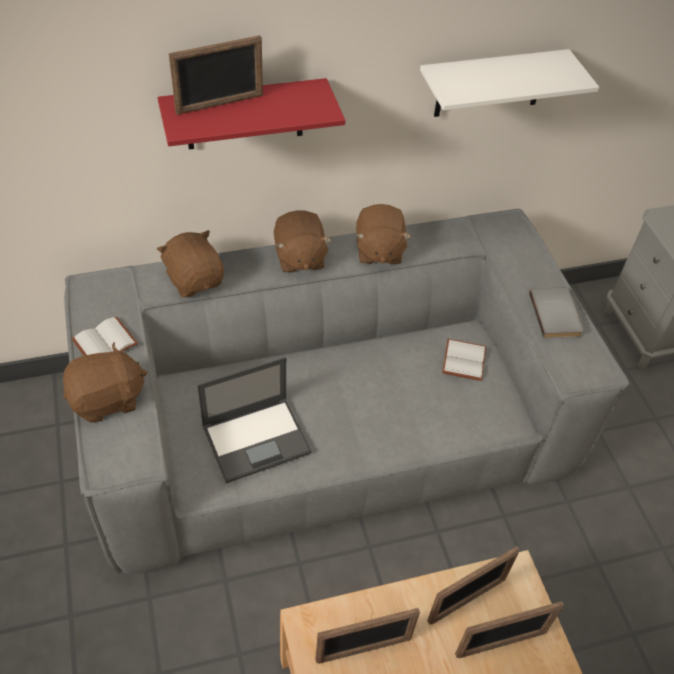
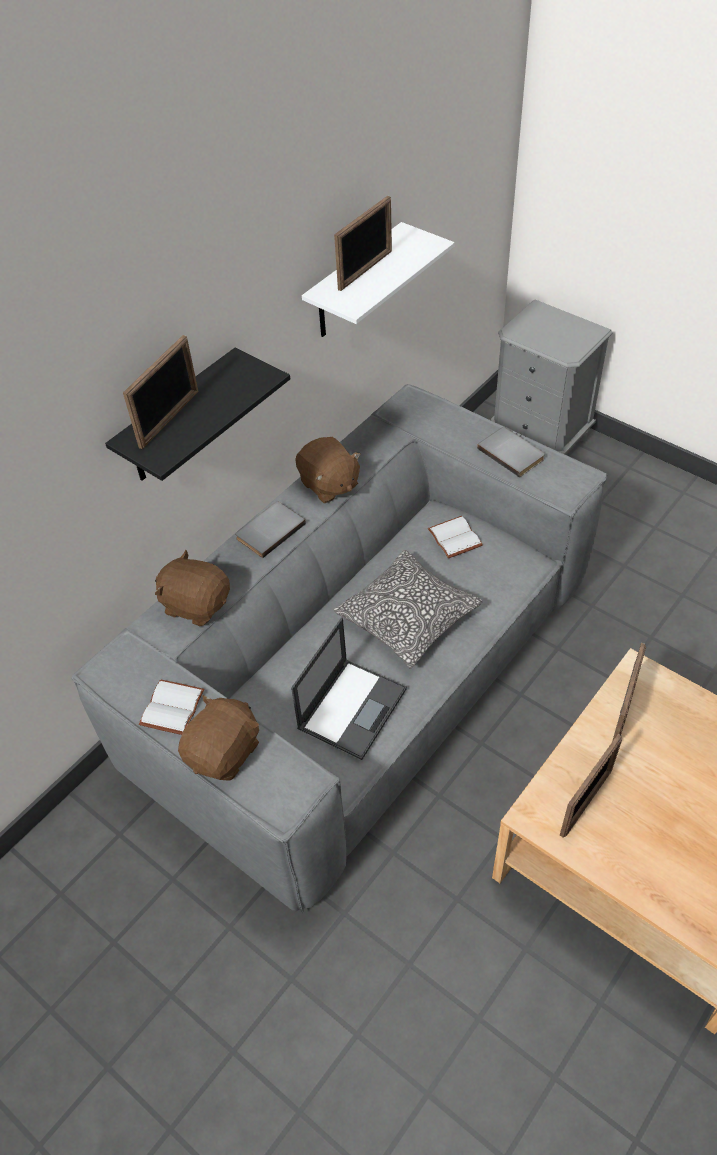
camera: 30 degrees left, 0 degrees up
(245, 114) = (179, 419): red shelf -> black shelf
(299, 257) = (269, 530): brown plush toy -> grey book
(366, 398) = (408, 617): none -> pillow
(501, 643) = (671, 726): picture frame -> picture frame (365, 270)

